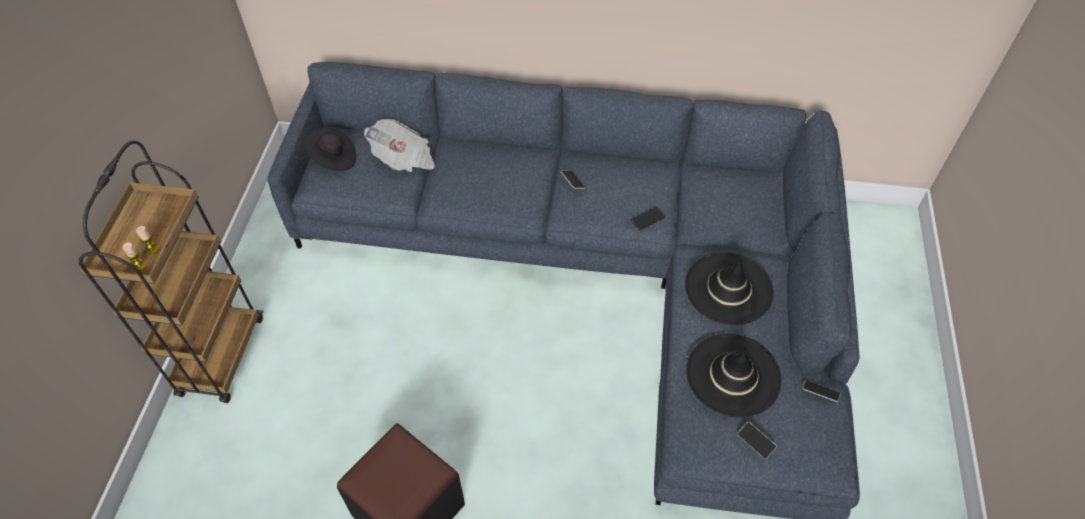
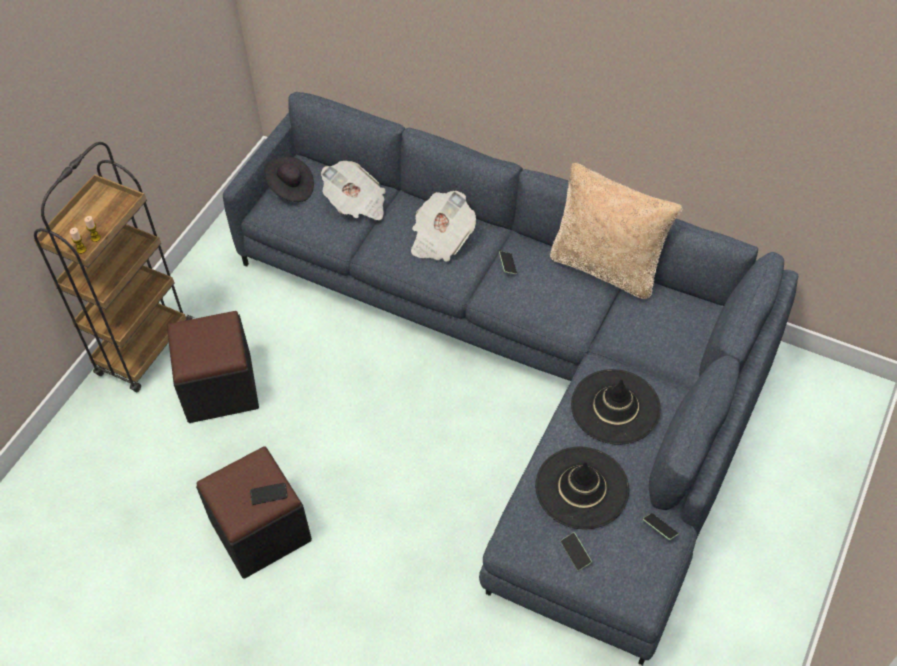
camera: 20 degrees right, 0 degrees up
(314, 374) = (219, 388): none -> black ottoman
(499, 173) = (440, 239): none -> newspaper
(647, 219) = (566, 319): phone -> phone (268, 494)
(662, 165) = (606, 270): none -> beige pillow

